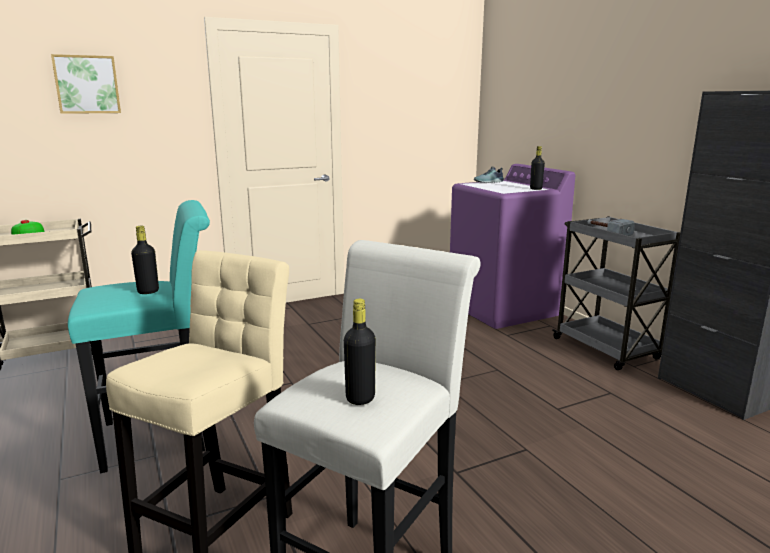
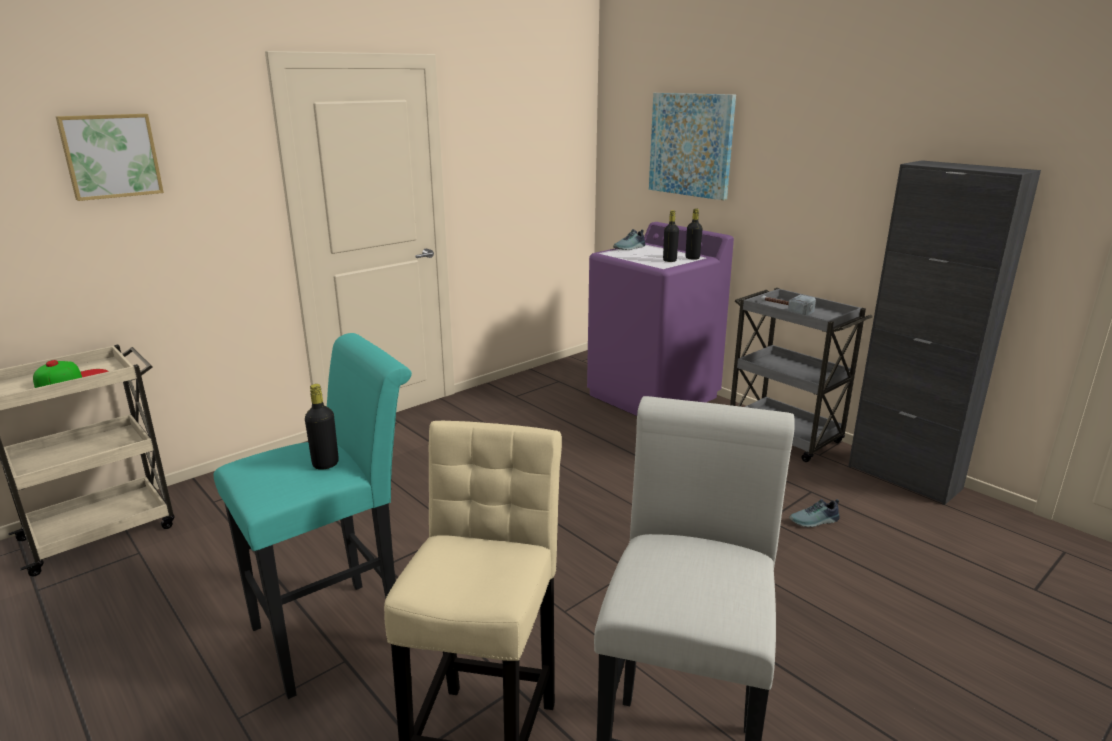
camera: 15 degrees left, 5 degrees up
(360, 398) = (708, 590): black bottle -> black bottle (669, 260)
(546, 97) = (691, 145): none -> picture
(601, 416) = (814, 521): none -> shoe

